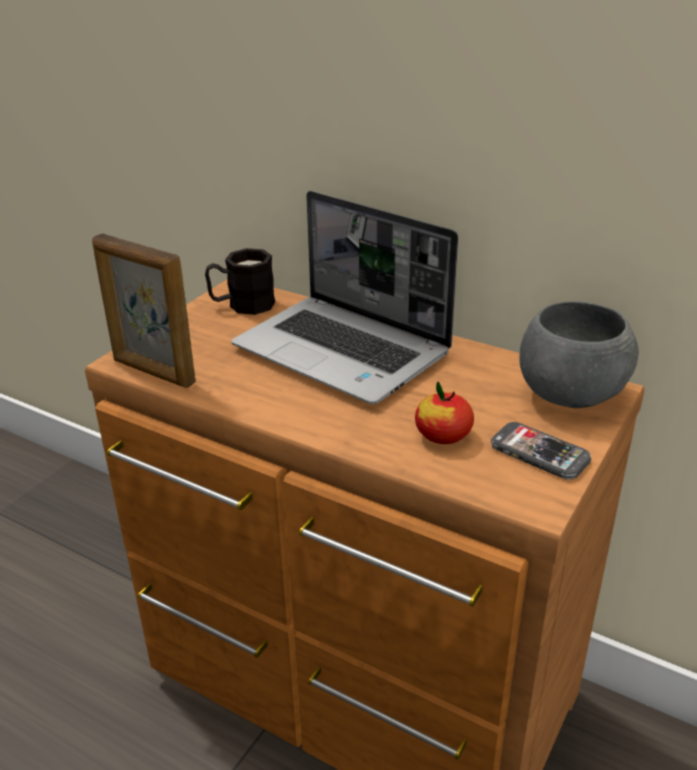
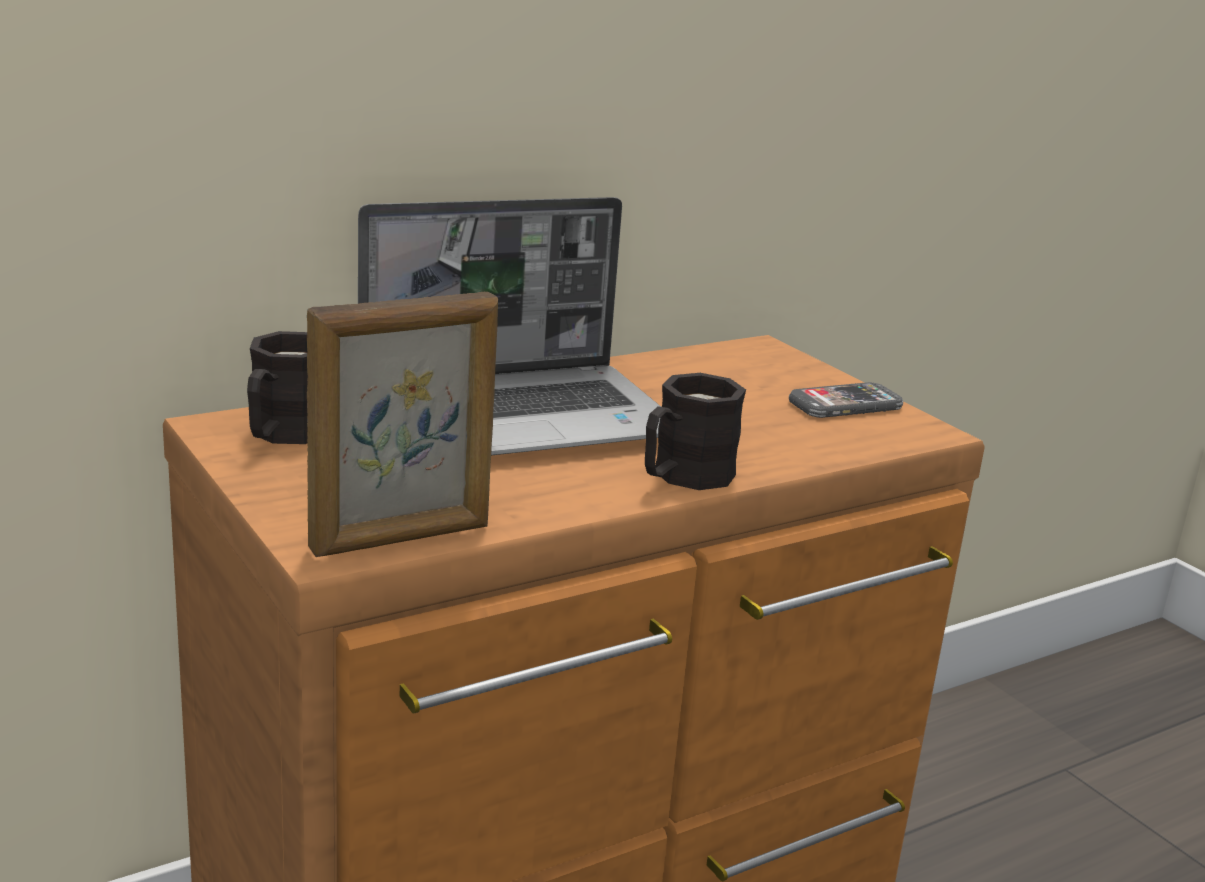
camera: 65 degrees left, 10 degrees down
(319, 425) = (683, 477): none -> black mug
(443, 435) = (771, 429): apple -> none
(572, 396) = (757, 361): grey bowl -> none

